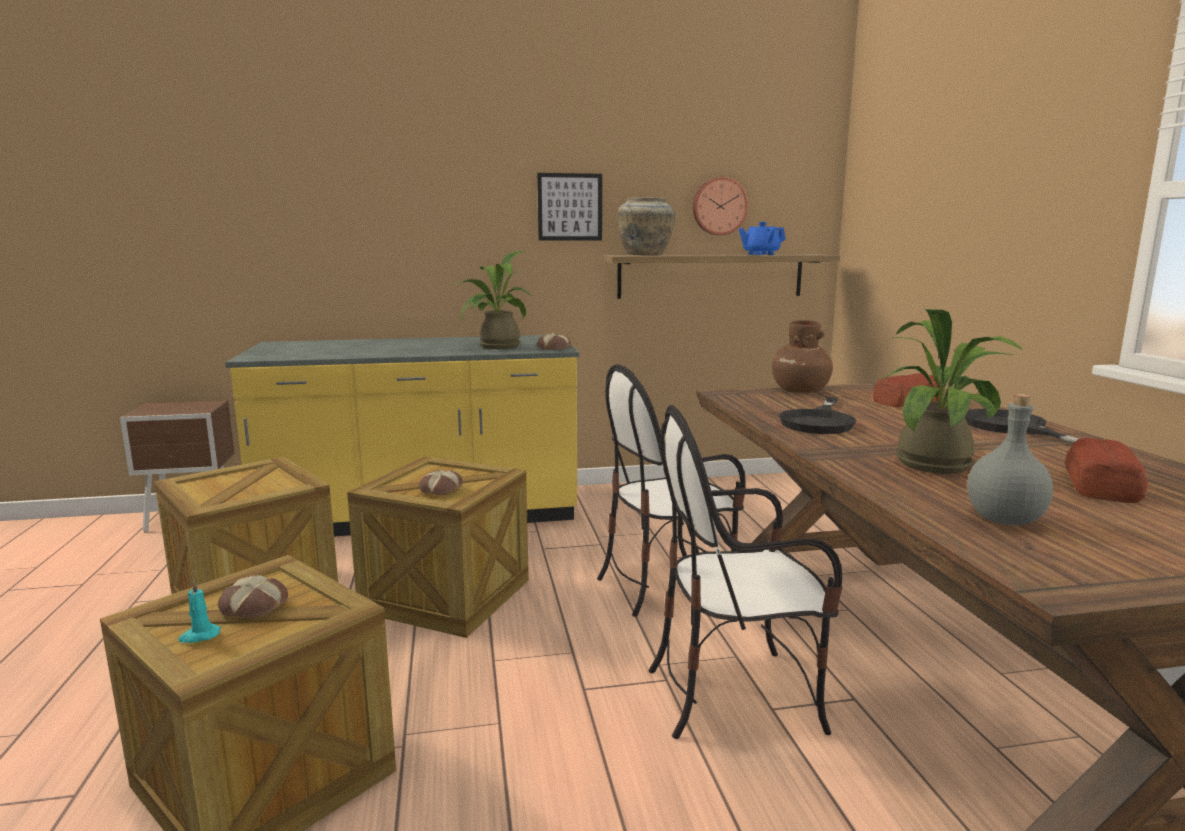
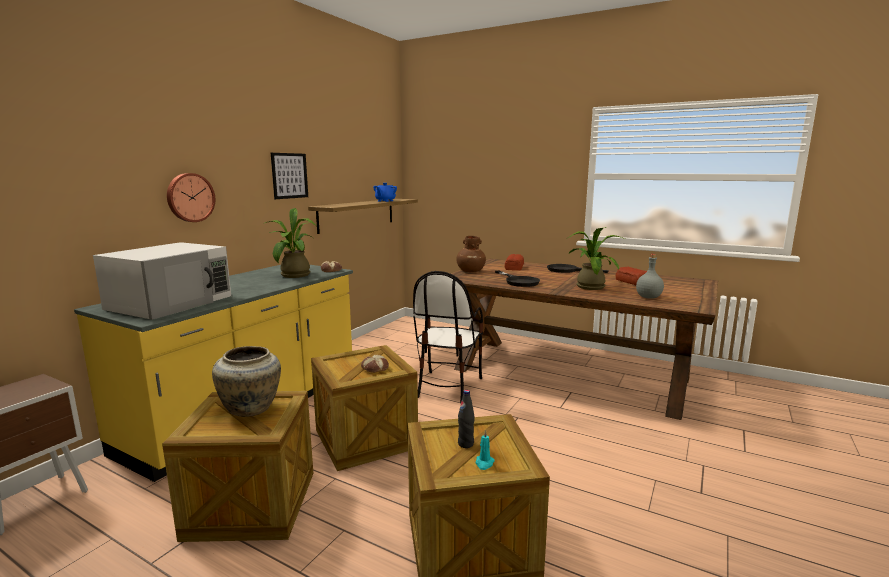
camera: 50 degrees left, 0 degrees up
(253, 606) = (465, 444): bread -> black bottle
(317, 349) = (171, 302): none -> white microwave
(645, 255) = (338, 205): beige vase -> beige vase (251, 409)
(719, 206) = (357, 173): wall clock -> wall clock (190, 197)
(735, 695) = (544, 409): chair -> none

